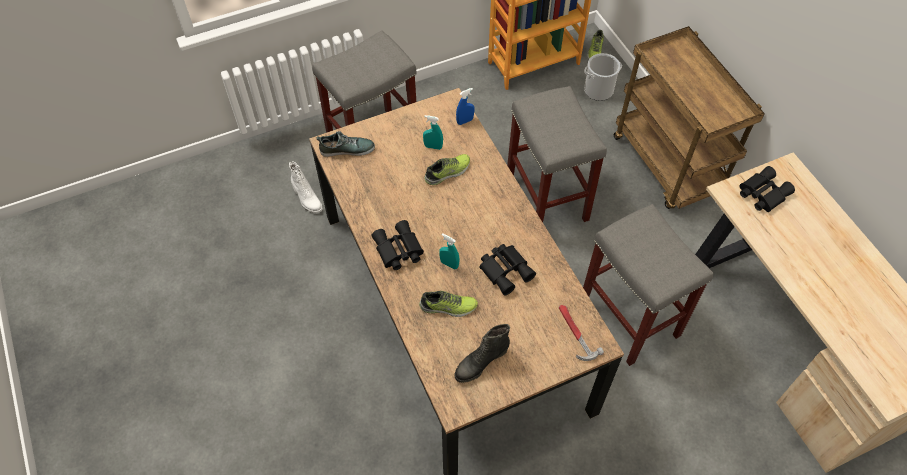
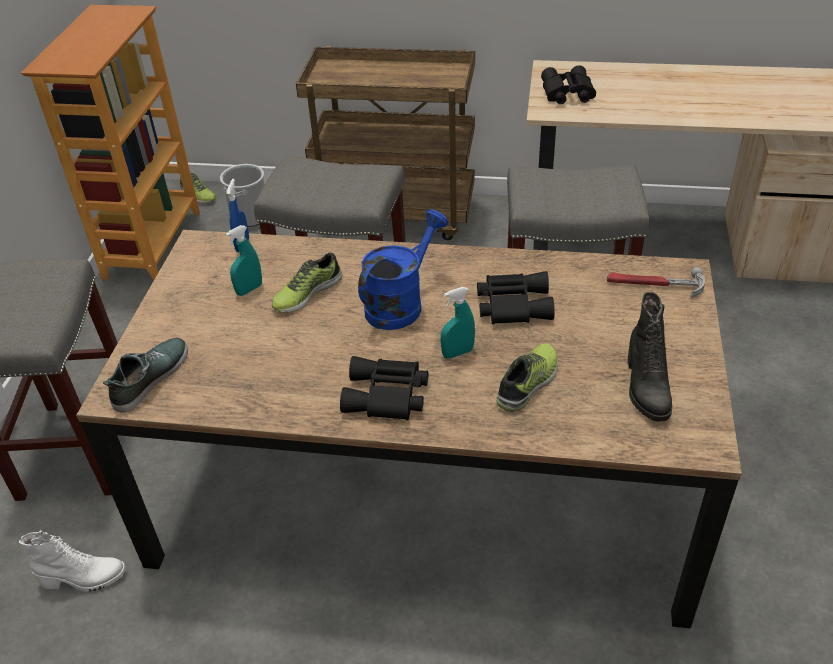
camera: 55 degrees left, 15 degrees down
(448, 172) = (306, 293): shoe -> shoe turned 135 degrees counterclockwise
(469, 218) = (400, 303): none -> blue watering can

